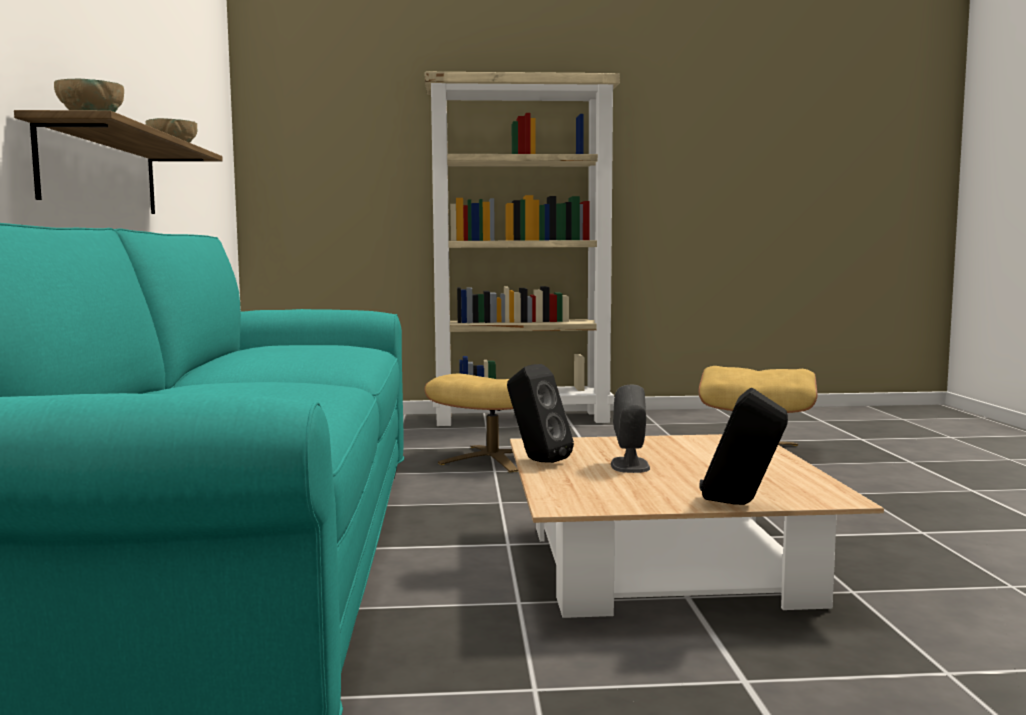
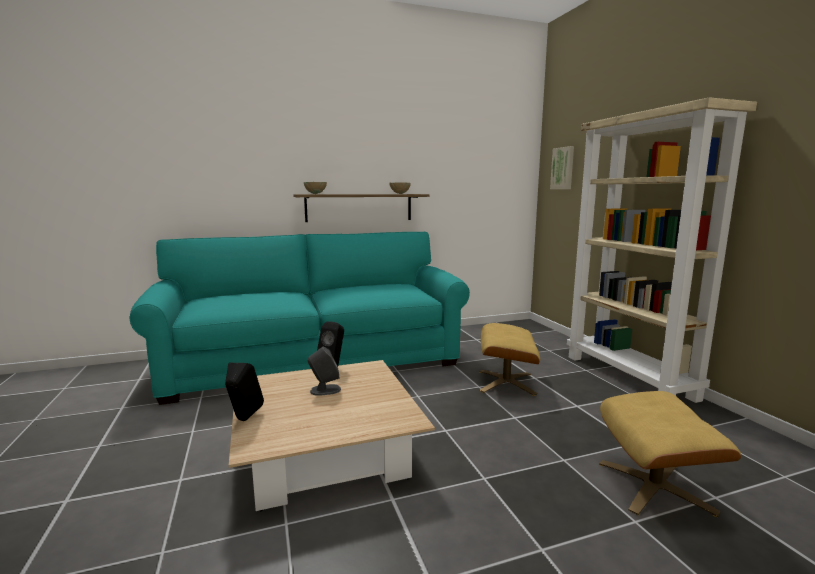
camera: 75 degrees right, 5 degrees up
(305, 138) = (563, 168): none -> picture

